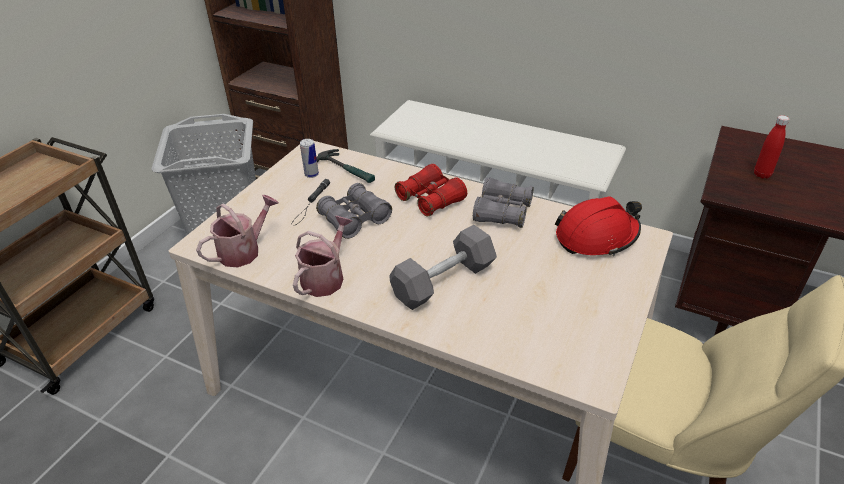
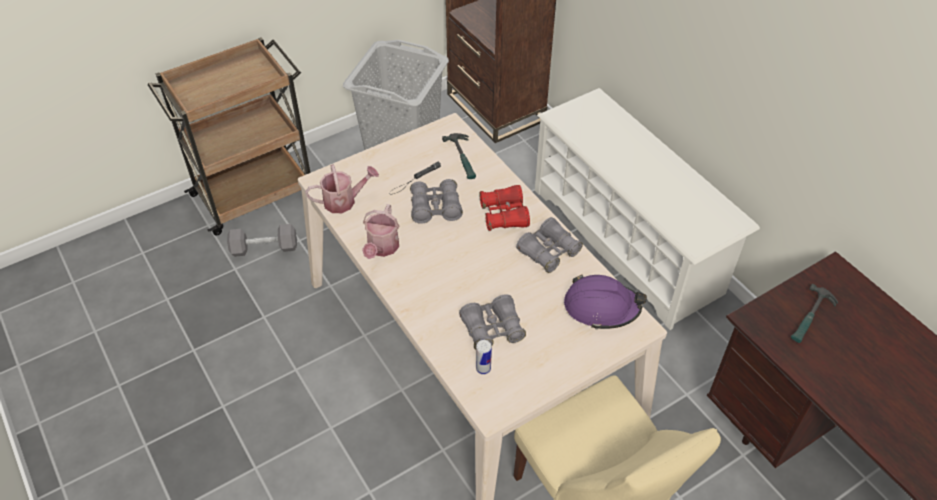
camera: 30 degrees right, 10 degrees up
(311, 174) = (434, 151): can -> can (483, 368)
(325, 277) = (381, 248): watering can -> watering can turned 135 degrees clockwise
(443, 281) = (457, 289): grey dumbbell -> grey dumbbell (264, 248)
(515, 301) = (492, 329): none -> grey binoculars
(596, 236) = (601, 307): red hard hat -> purple hard hat
(762, 174) = (810, 318): red bottle -> hammer

